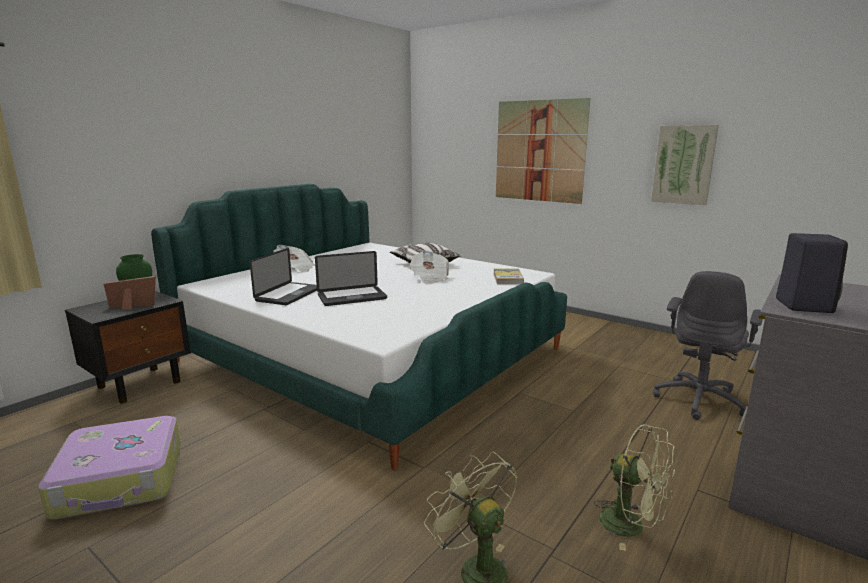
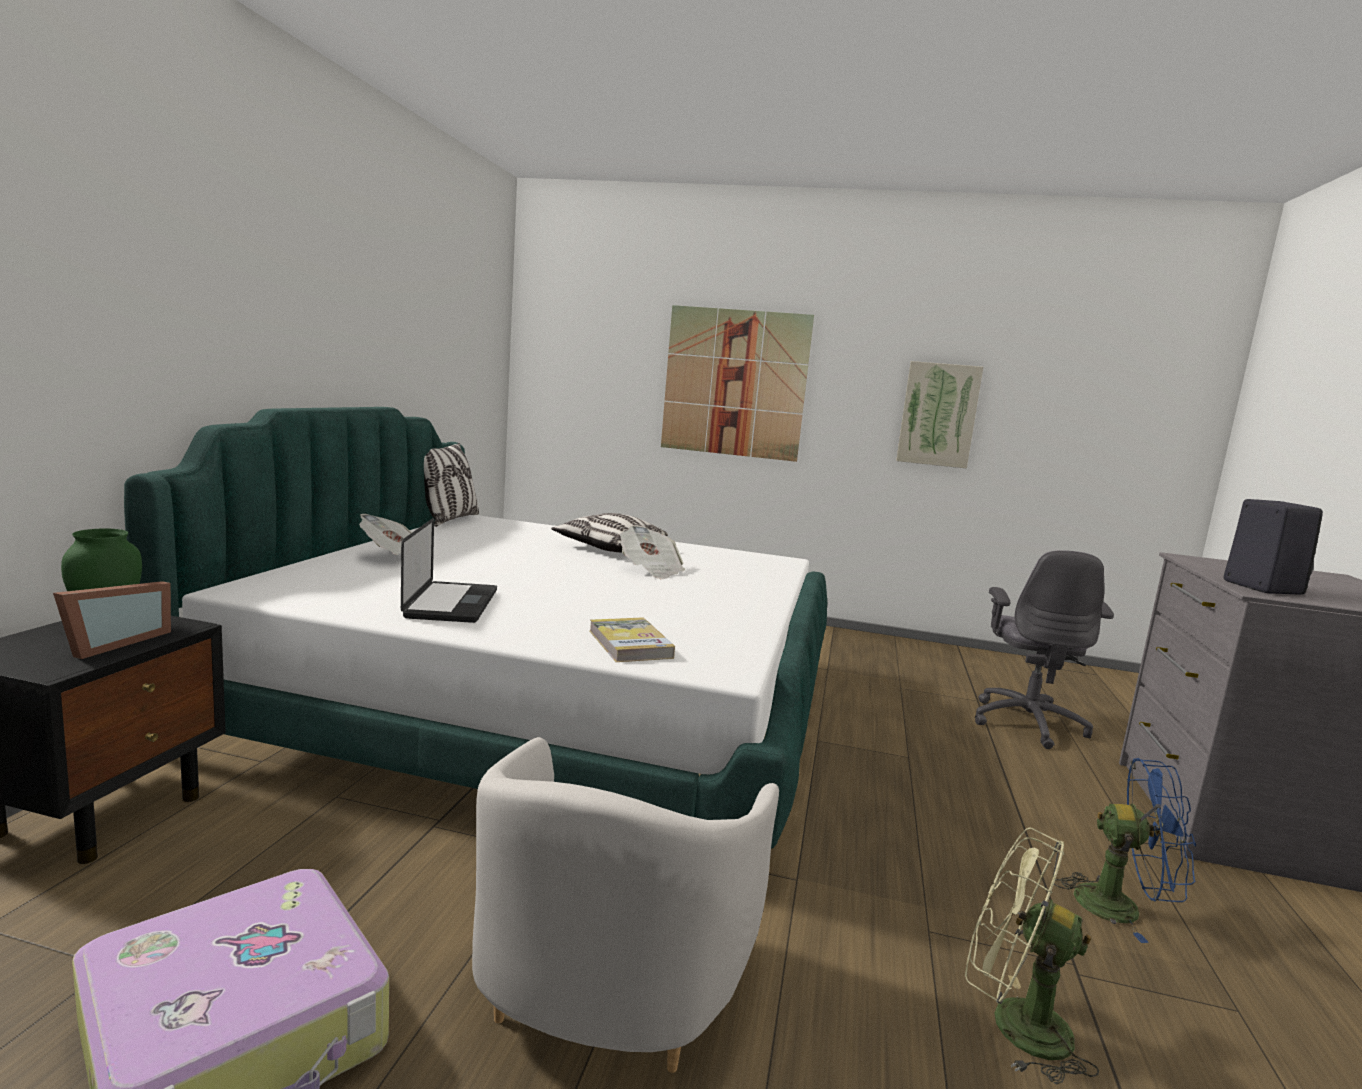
camera: 25 degrees left, 5 degrees down
(132, 307) = (112, 643): picture frame -> picture frame turned 135 degrees clockwise
(279, 494) = (610, 982): none -> white armchair
(352, 297) = (571, 604): laptop -> none
(353, 246) = (449, 519): none -> pillow
(507, 278) = (760, 568): book -> book (630, 644)
(631, 526) = (1121, 907): green fan -> blue fan

